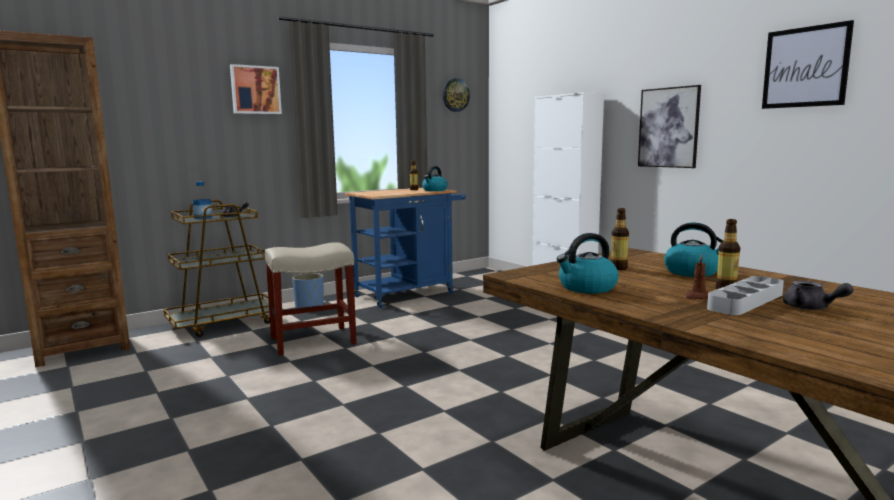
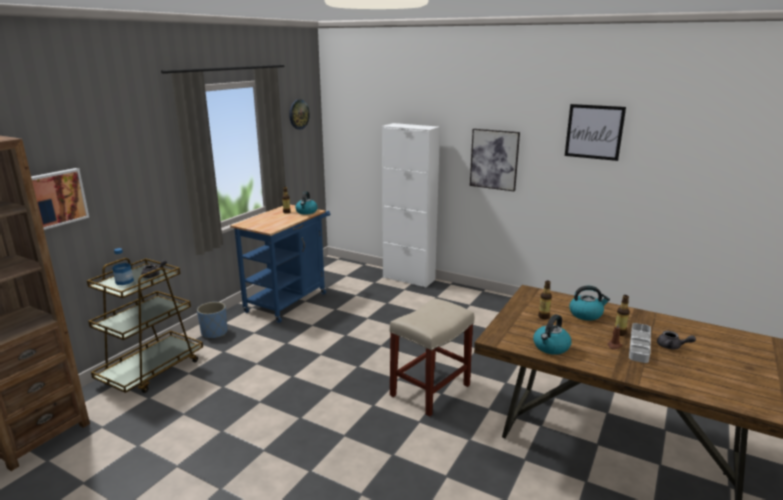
camera: 25 degrees left, 10 degrees up
(255, 90) = (143, 143): picture -> picture (55, 198)
(314, 340) = (258, 373): beige stool -> beige stool (430, 389)

